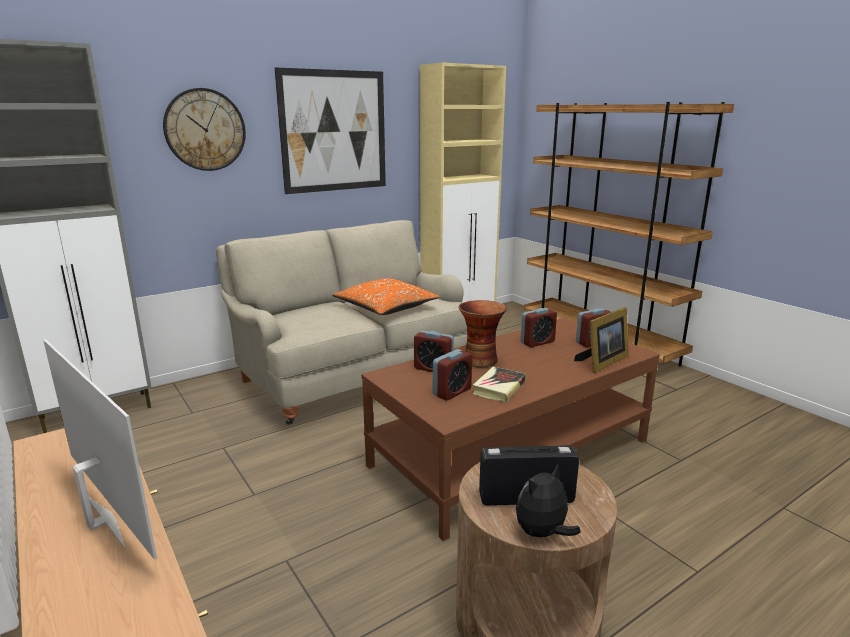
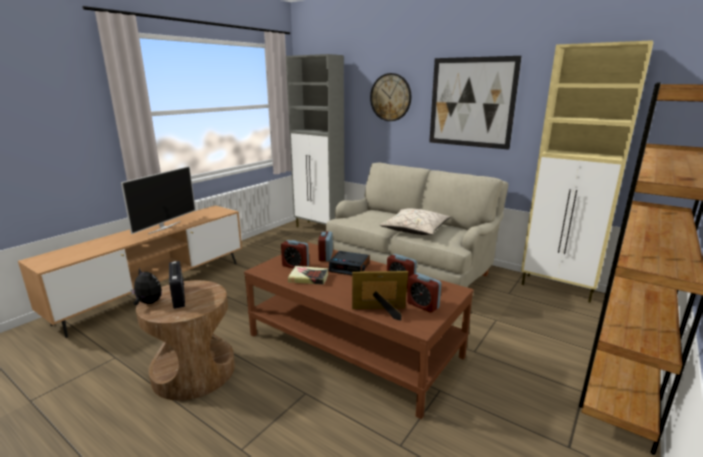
camera: 70 degrees right, 0 degrees up
(386, 308) = (415, 230): orange pillow -> beige pillow
(480, 360) = (350, 267): vase -> alarm clock
(602, 362) = (381, 311): picture frame -> picture frame turned 150 degrees clockwise

